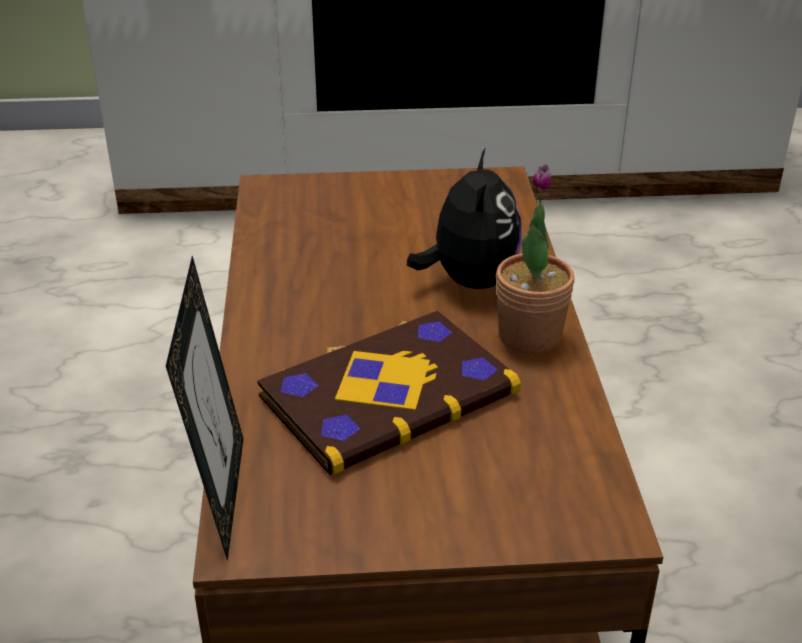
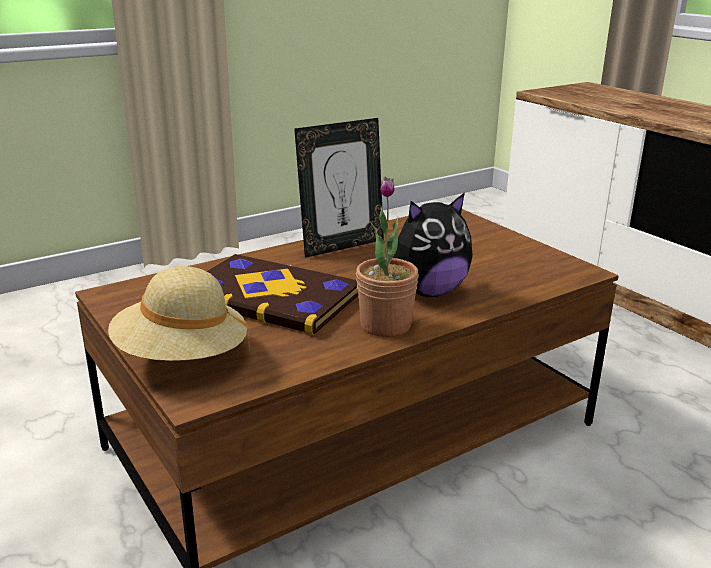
camera: 60 degrees right, 10 degrees down
(221, 496) = (143, 279): picture frame -> picture frame (341, 246)
(502, 513) = (182, 357): none -> beige hat

